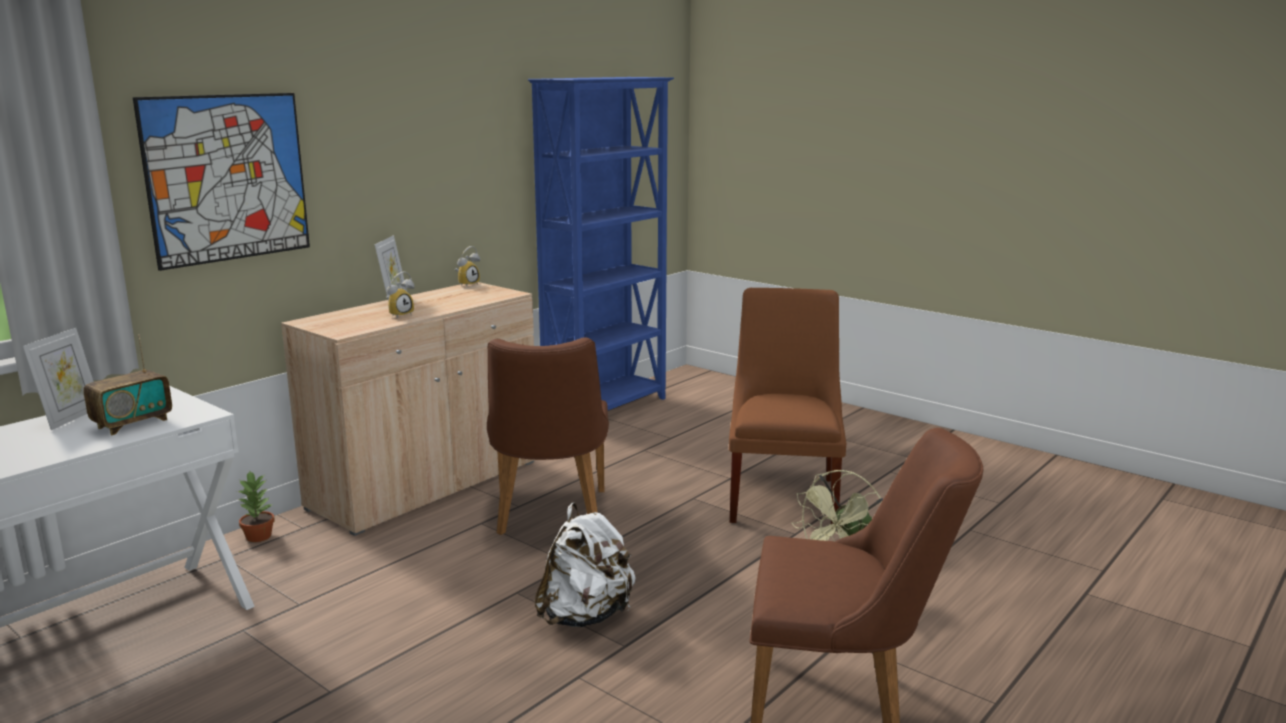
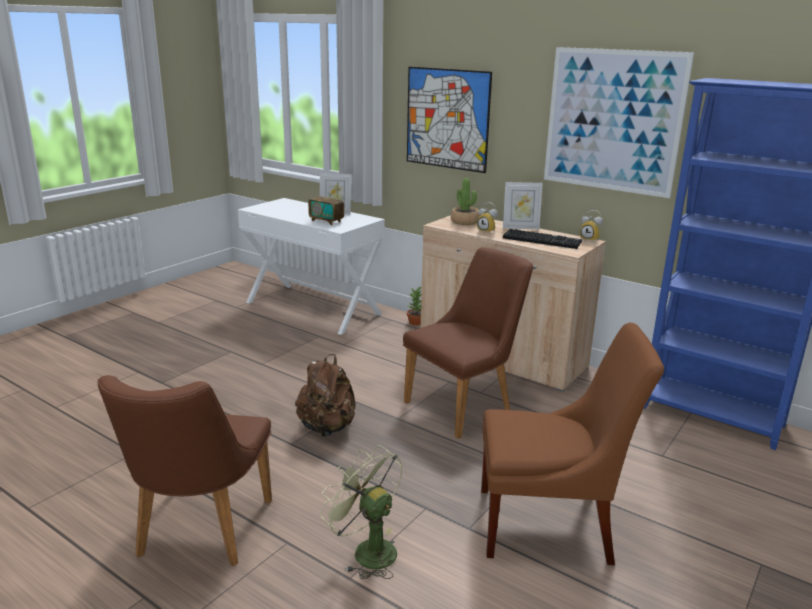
camera: 85 degrees right, 5 degrees up
(340, 321) = (465, 222): none -> potted plant
(451, 138) = (612, 121): none -> picture
(457, 298) = (542, 240): none -> keyboard
(549, 517) = (466, 405): brown chair -> brown chair turned 150 degrees clockwise
(585, 616) = (327, 428): white backpack -> brown backpack

